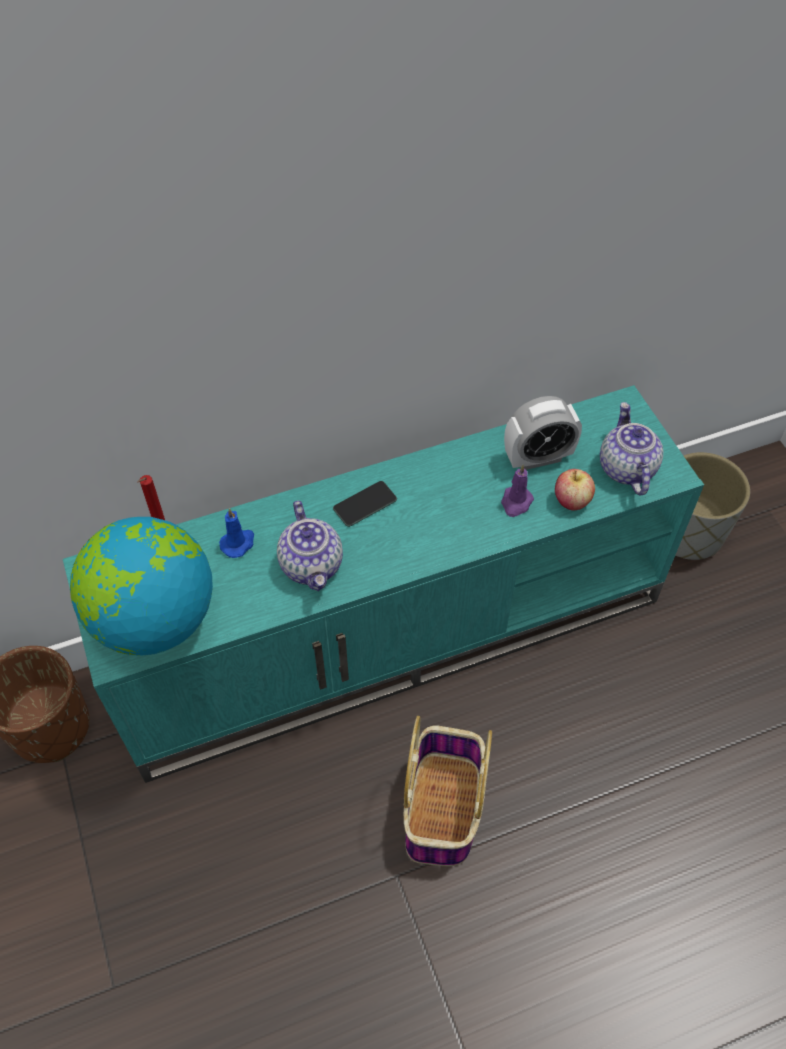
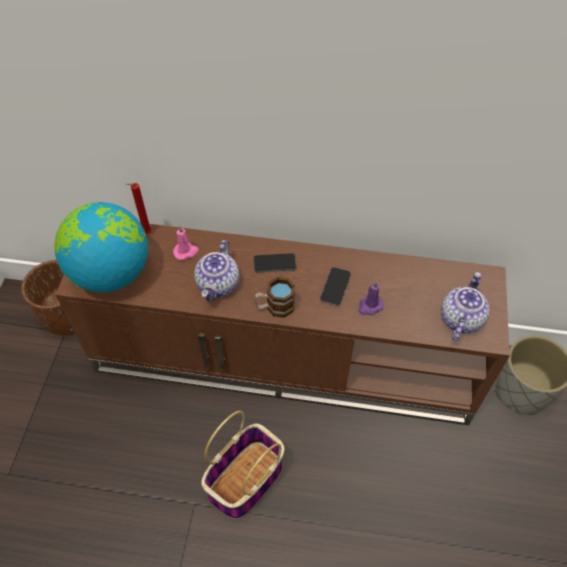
camera: 30 degrees right, 0 degrees up
(238, 543) = (186, 251): blue candle -> pink candle
(393, 631) = (286, 357): turquoise tv stand -> brown tv stand
(403, 559) = (274, 307): none -> mug
(460, 499) = (335, 287): none -> phone
(538, 458) = (404, 285): alarm clock -> none
(571, 501) = (407, 322): apple -> none

